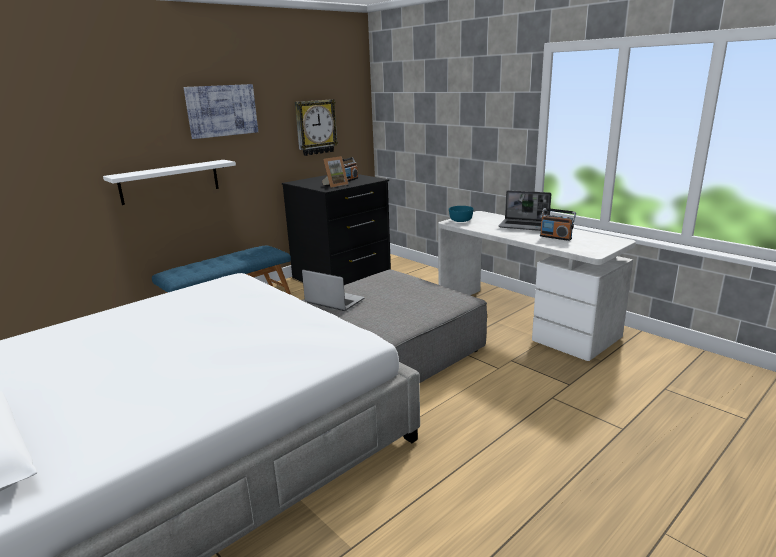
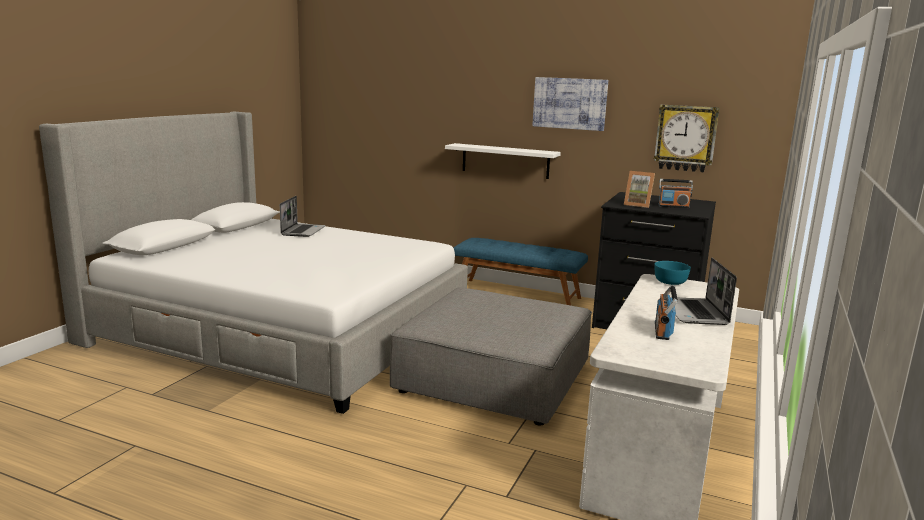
camera: 65 degrees right, 5 degrees down
(333, 301) = (469, 297): laptop -> laptop (303, 231)

